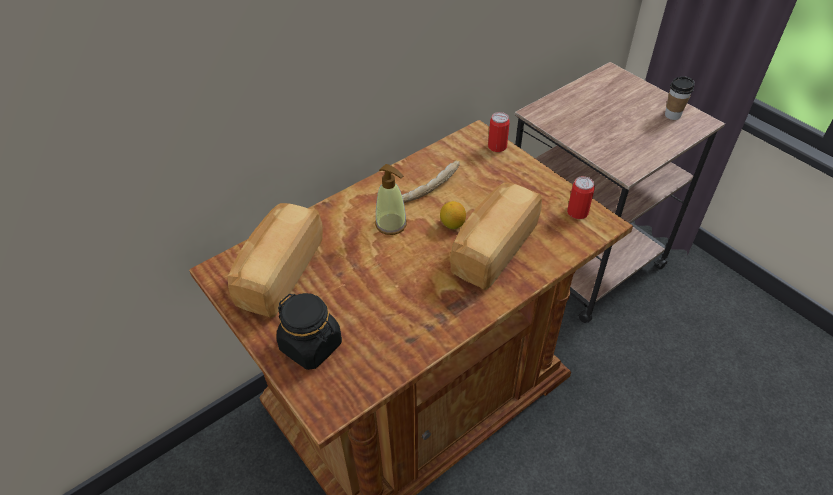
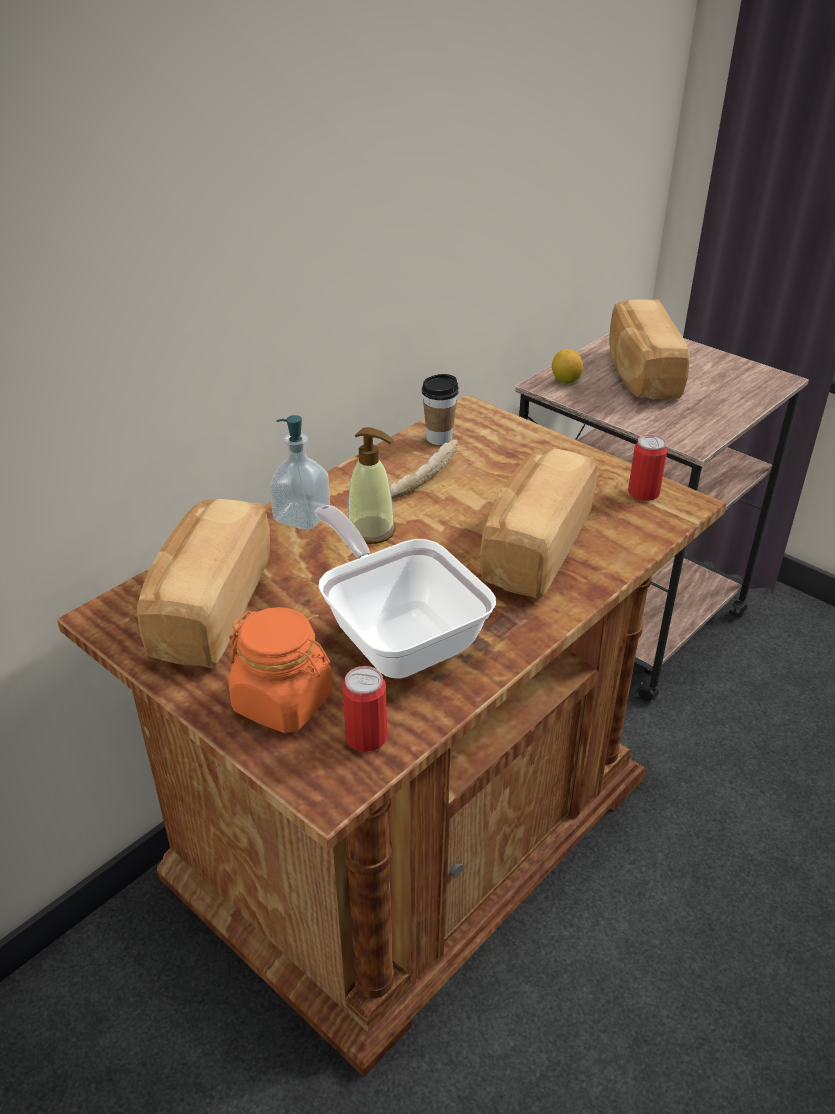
camera: 10 degrees left, 10 degrees down
(311, 346) = (283, 702): black jar -> orange jar
(349, 209) = (302, 517): none -> soap dispenser
(391, 306) = (398, 635): none -> frying pan
(452, 224) = (465, 523): lemon -> lemon (565, 380)
(497, 146) = (504, 424): can -> can (366, 737)
(604, 109) = (640, 373): none -> bread
(672, 115) = (735, 374): cup -> cup (439, 438)

